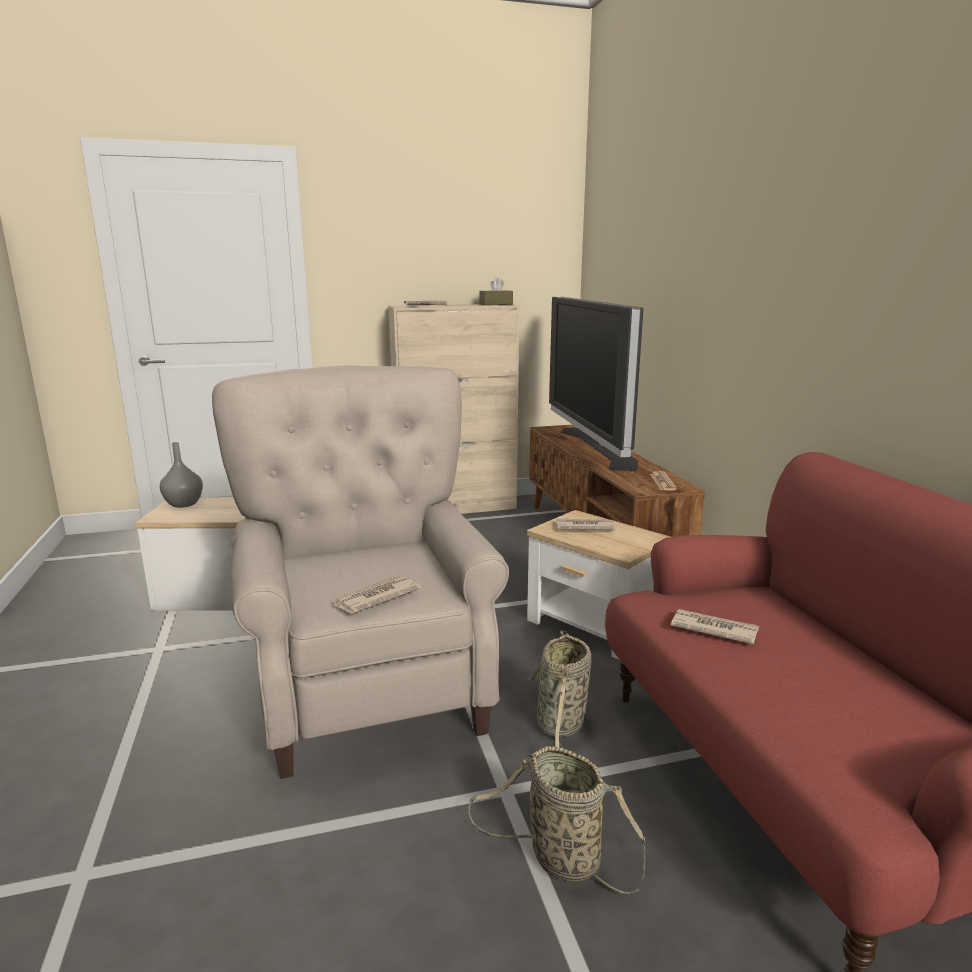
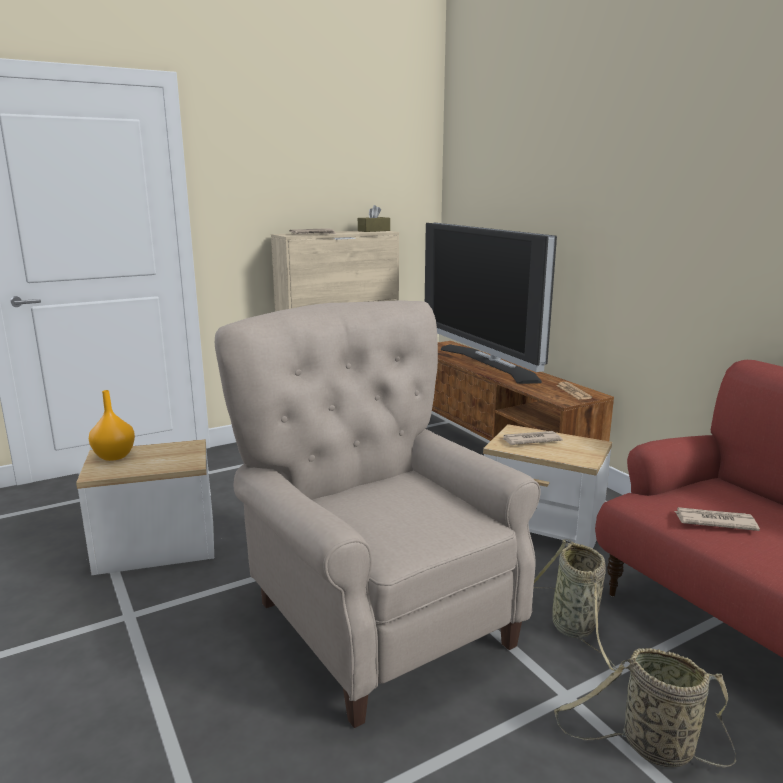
camera: 15 degrees left, 0 degrees up
(184, 504) = (115, 456): grey vase -> orange vase
(375, 598) = (429, 533): newspaper -> none

